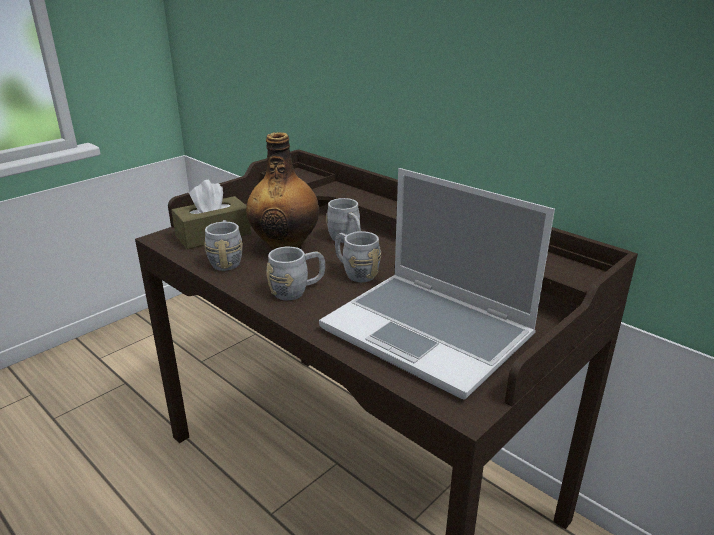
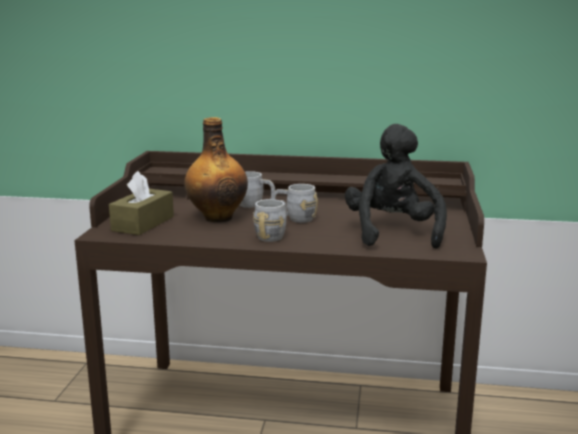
camera: 35 degrees left, 10 degrees down
(226, 260) = (186, 233): grey mug -> none
(430, 333) = (392, 232): laptop -> black plush toy

